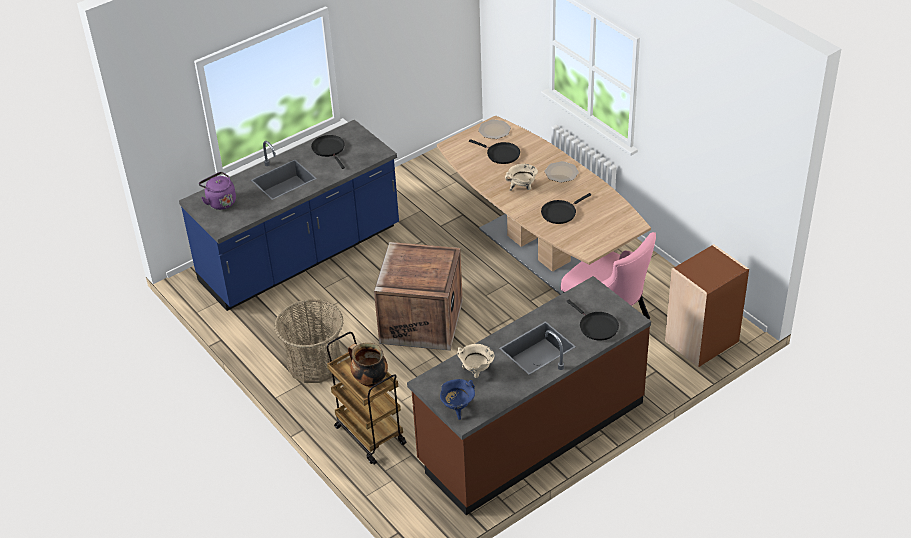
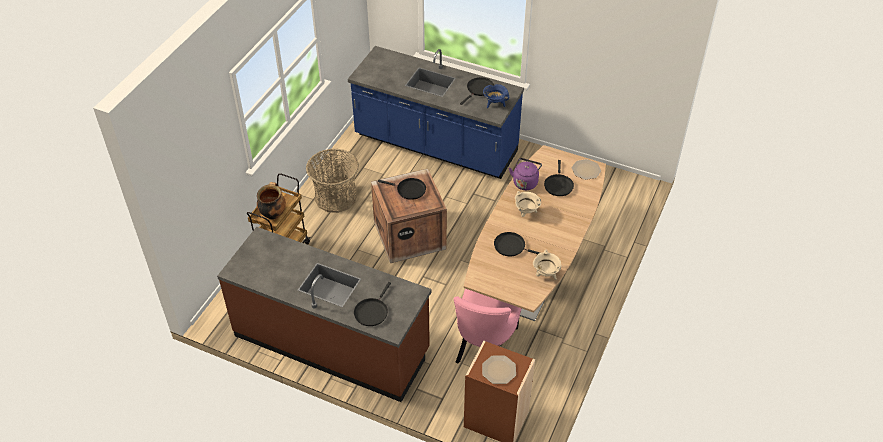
camera: 60 degrees right, 5 degrees up
(220, 202) = (386, 63): purple kettle -> purple kettle (525, 182)
(411, 265) = (409, 190): none -> black frying pan
(458, 409) = (242, 263): blue cooking pot -> blue cooking pot (495, 104)
(476, 372) = (285, 259): beige cooking pot -> beige cooking pot (545, 275)
(561, 172) = (562, 229): plate -> plate (499, 370)

